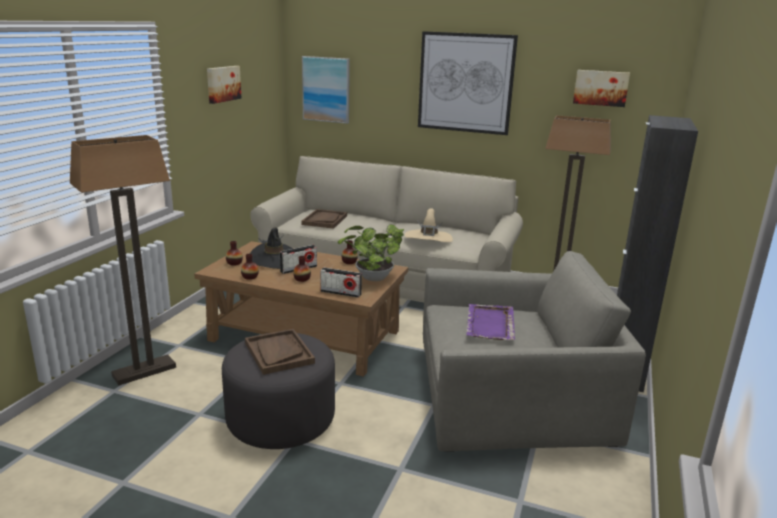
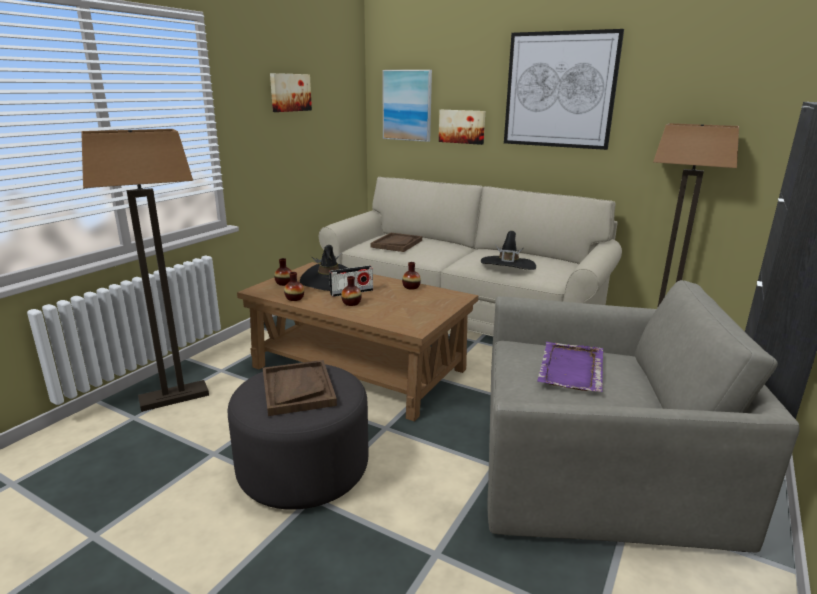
camera: 10 degrees right, 0 degrees up
(340, 293) = (390, 321): radio -> none
(371, 278) = (431, 306): potted plant -> none
(428, 238) = (508, 265): beige hat -> black hat
(601, 88) = (728, 87): picture -> picture (462, 126)

